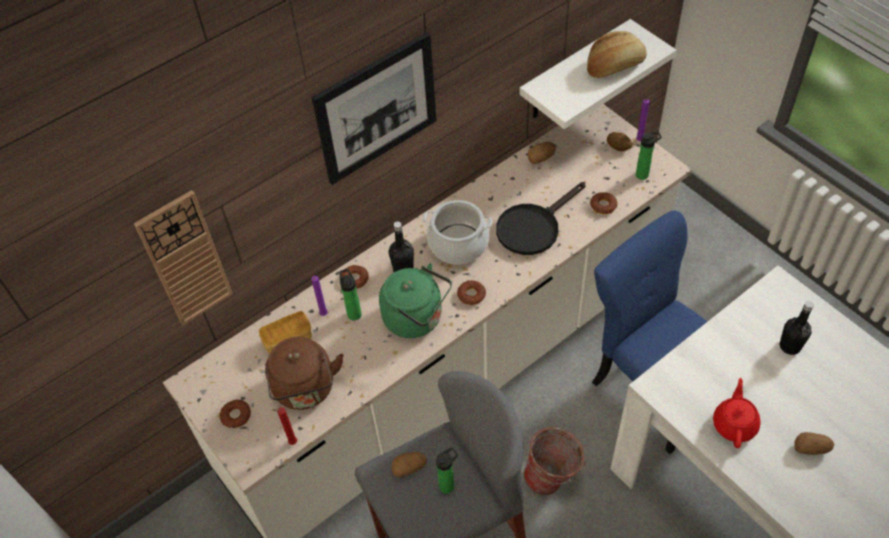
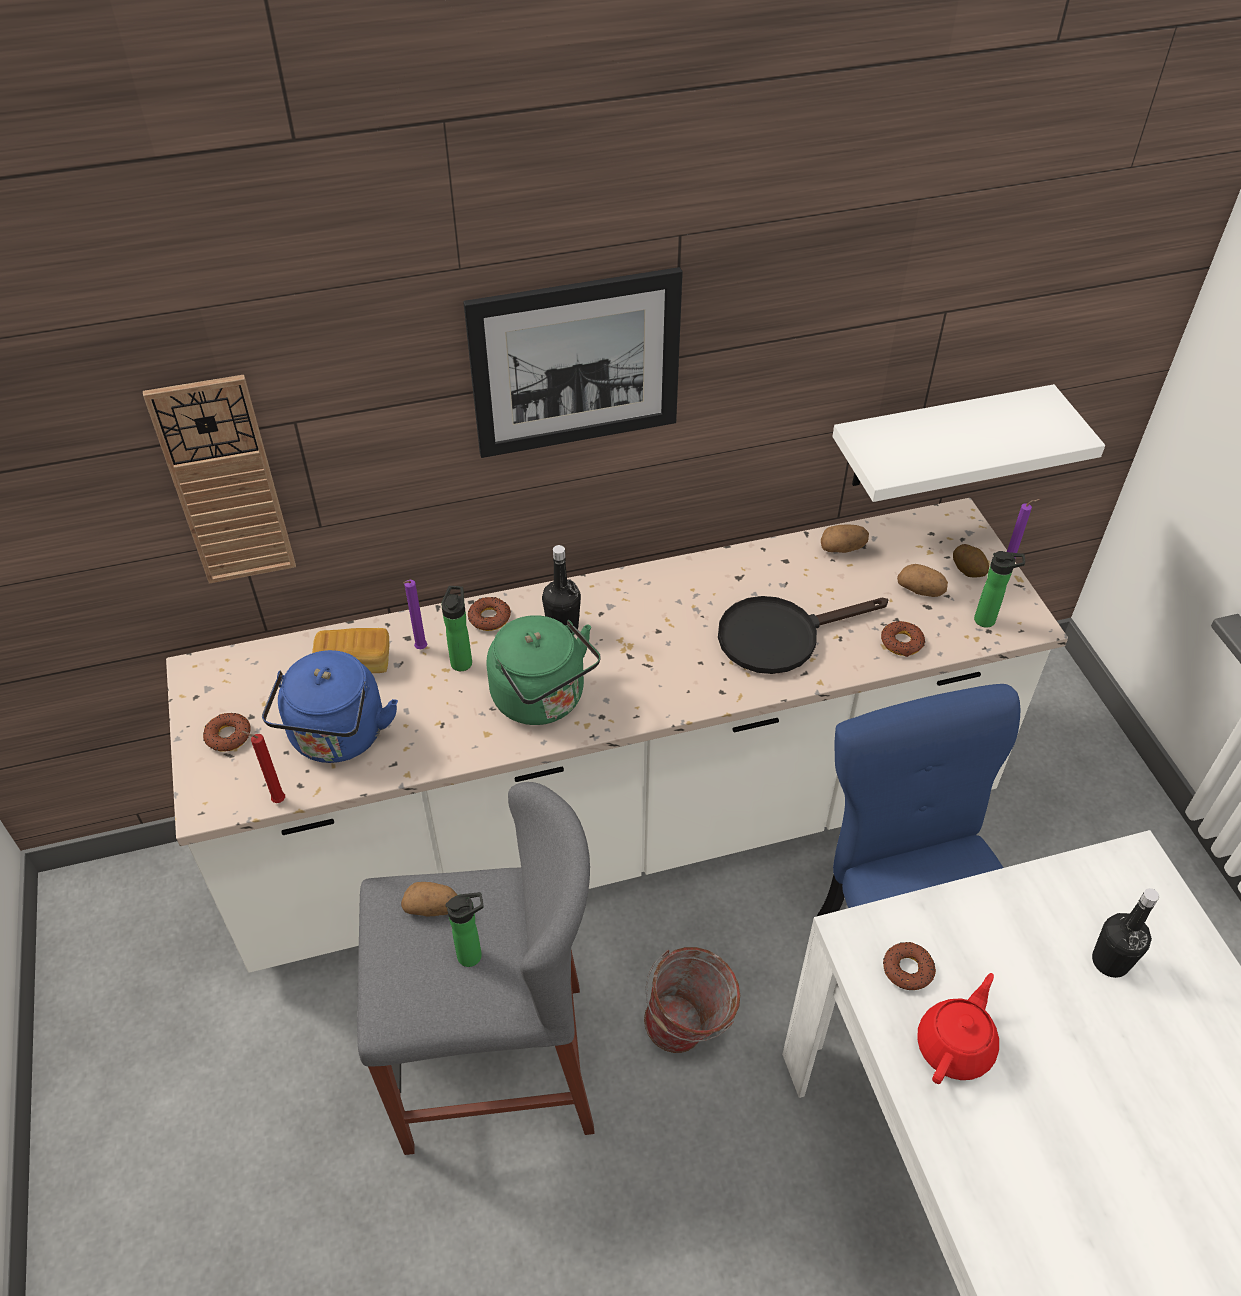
camera: 20 degrees right, 5 degrees down
(305, 390) = (337, 738): brown kettle -> blue kettle
(458, 244) = (658, 622): cooking pot -> none
(471, 295) = (638, 696): donut -> donut (908, 969)
(614, 66) = (994, 439): bread -> none
(811, 448) = (1068, 1139): potato -> potato (920, 590)

